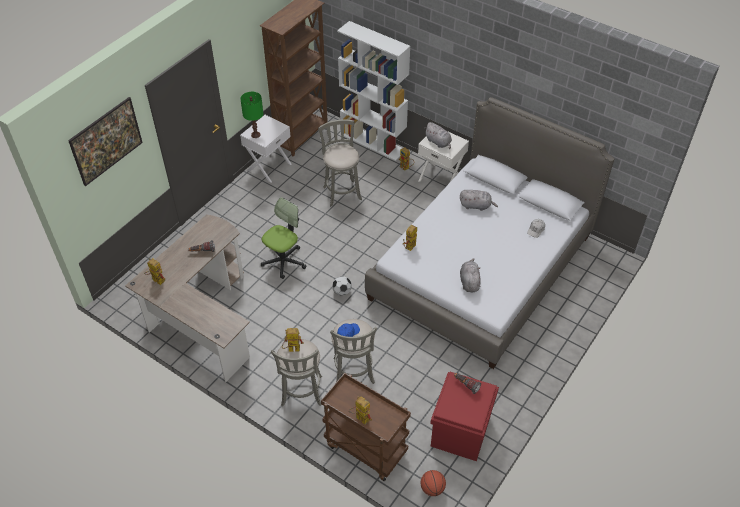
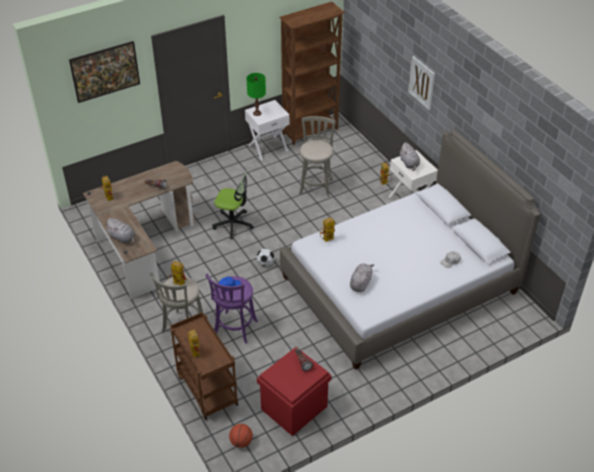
camera: 25 degrees right, 5 degrees down
(284, 261) = (233, 224): office chair -> office chair turned 45 degrees clockwise
(353, 373) = (234, 329): grey stool -> purple stool
(373, 142) = (369, 154): white bookcase -> none
(436, 57) = (422, 83): none -> picture
(476, 206) = (409, 225): grey plush toy -> grey plush toy (123, 238)

